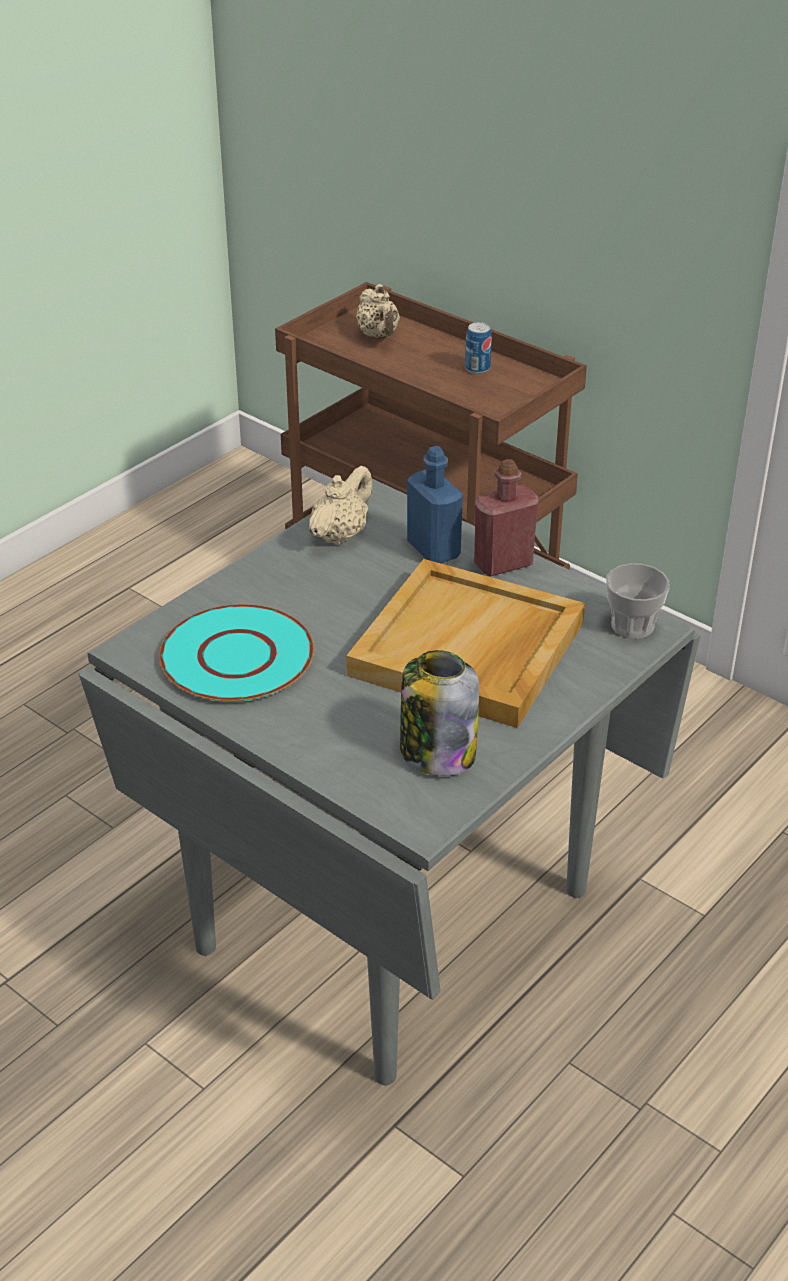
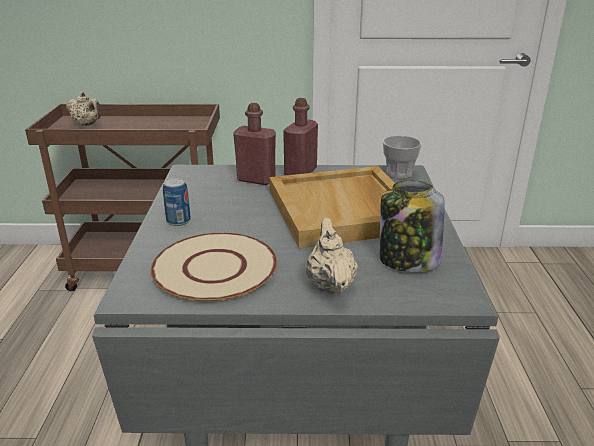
camera: 40 degrees left, 10 degrees down
(236, 657) = (214, 269): turquoise plate -> beige plate
(340, 535) = (193, 190): beige teapot -> beige teapot (330, 284)
(433, 550) = (256, 179): blue bottle -> red bottle
(477, 368) = (158, 122): can -> can (178, 221)

